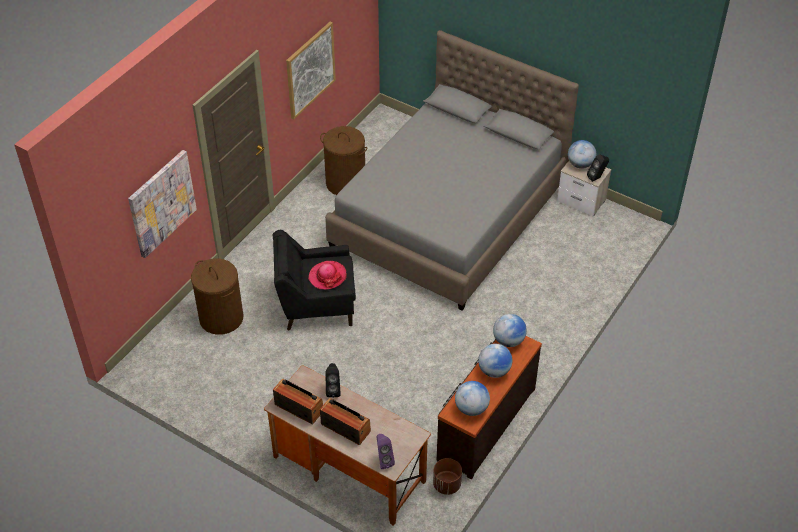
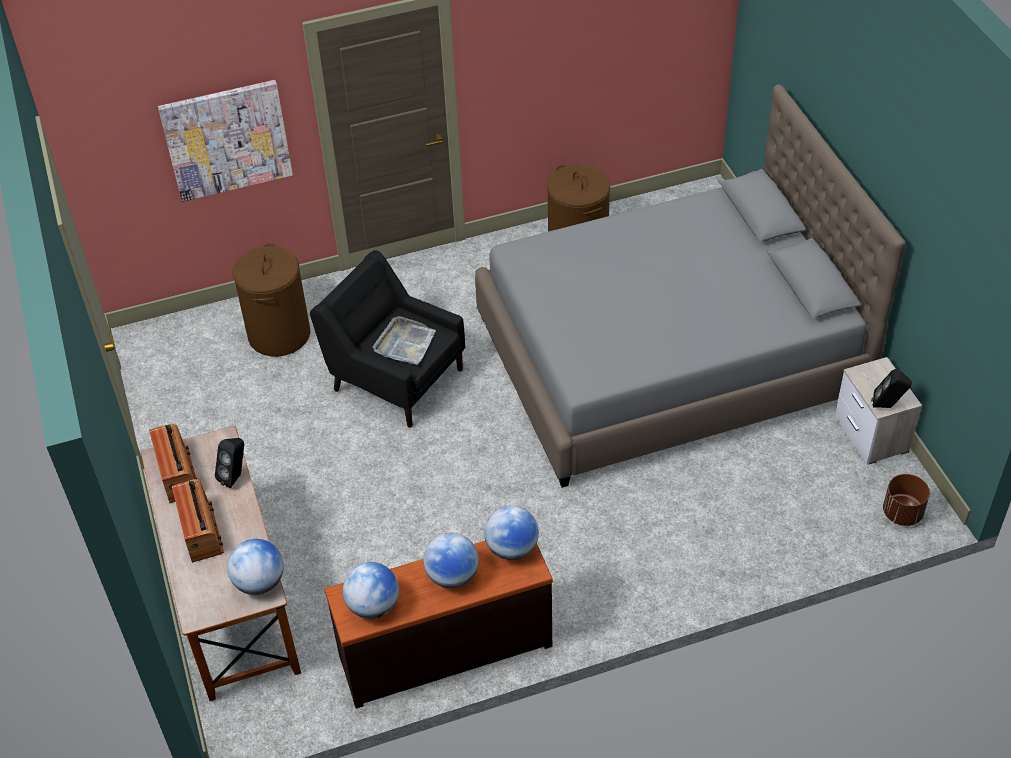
camera: 40 degrees right, 0 degrees up
(310, 70) = (564, 64): picture -> none
(327, 276) = (405, 343): hat -> grey tray
(383, 460) = (198, 599): purple speaker -> none
(447, 485) = (320, 695): brown planter -> brown planter (902, 513)
(580, 164) = (881, 375): globe -> globe (259, 582)

